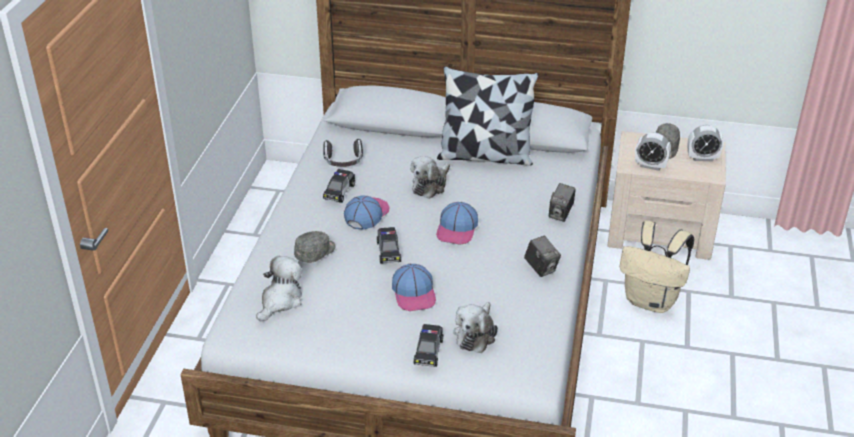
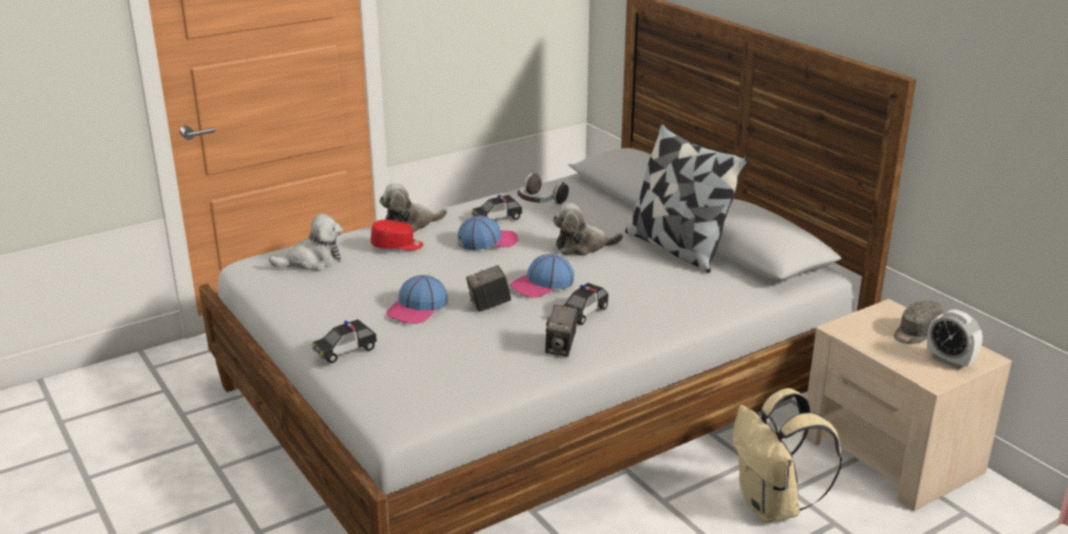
camera: 45 degrees right, 10 degrees down
(316, 253) = (397, 245): grey cap -> red cap
(388, 251) = (453, 271): toy car -> toy car (583, 313)
(475, 334) = (407, 361): plush toy -> plush toy (410, 224)
(561, 214) = (664, 320): camera -> camera (489, 305)
(650, 166) = (867, 339): alarm clock -> none

